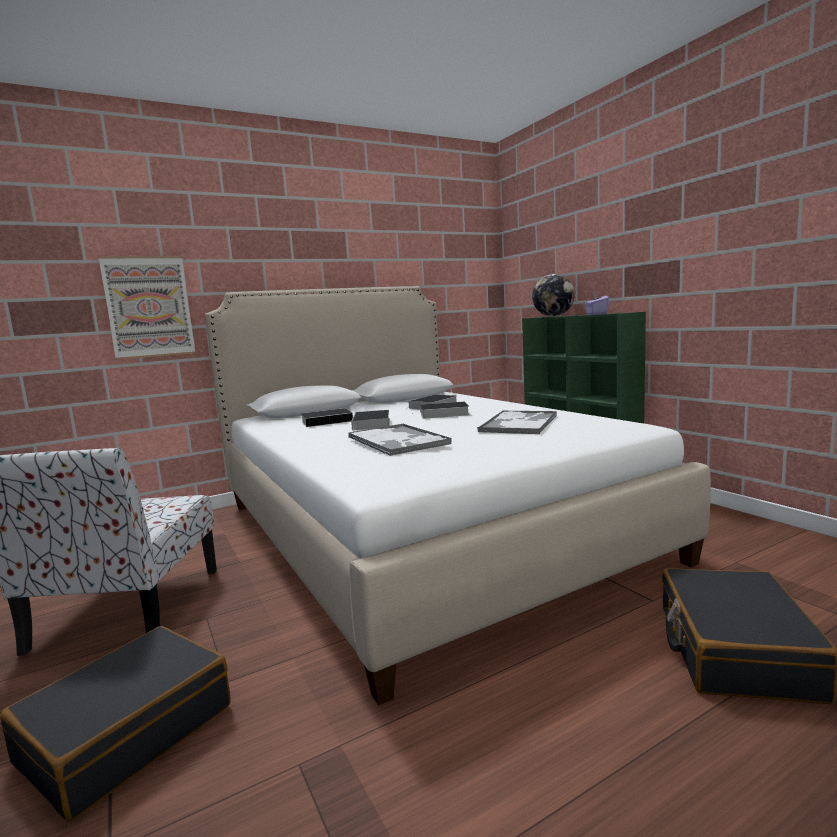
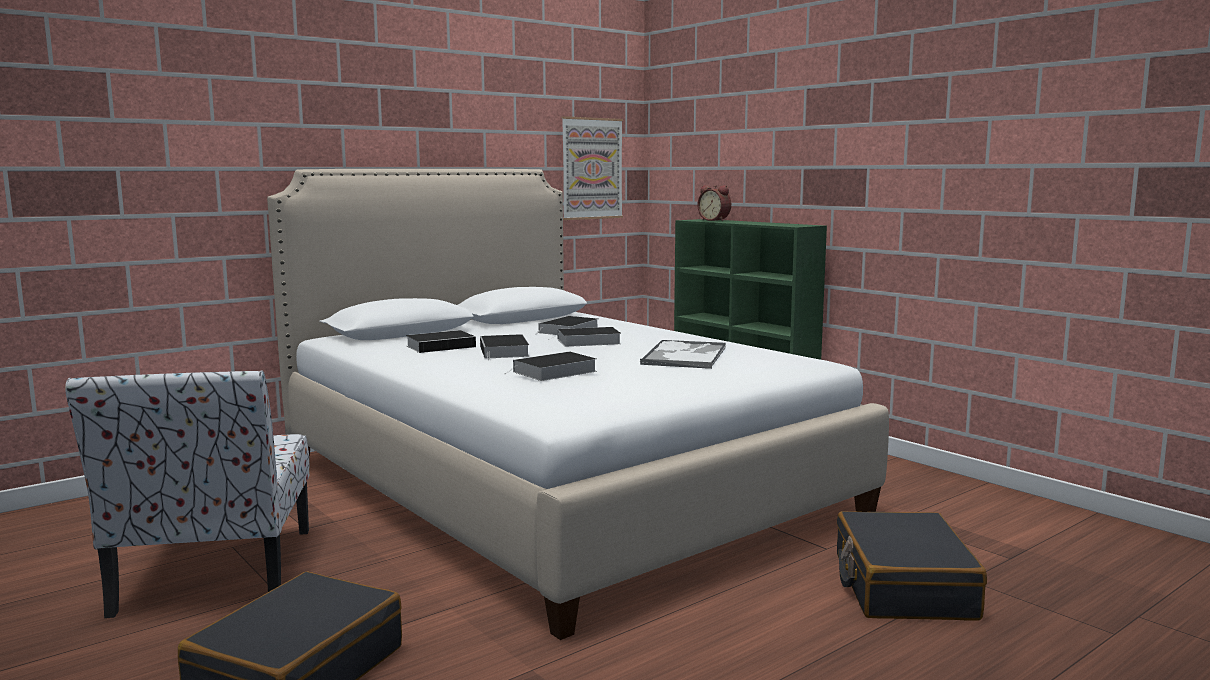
camera: 10 degrees left, 0 degrees up
(149, 307) = (192, 184): picture -> picture (591, 168)
(398, 441) = (553, 372): tray -> book
(553, 316) = (715, 220): globe -> alarm clock
(596, 314) = (769, 223): purple tissue box -> none

